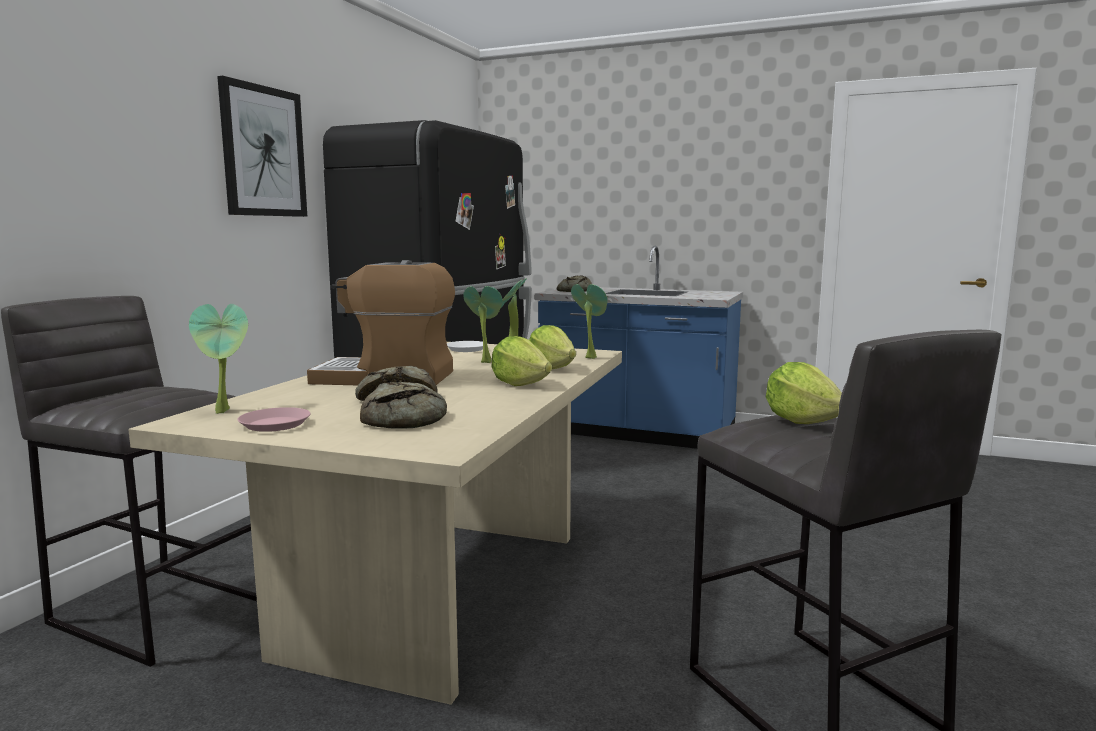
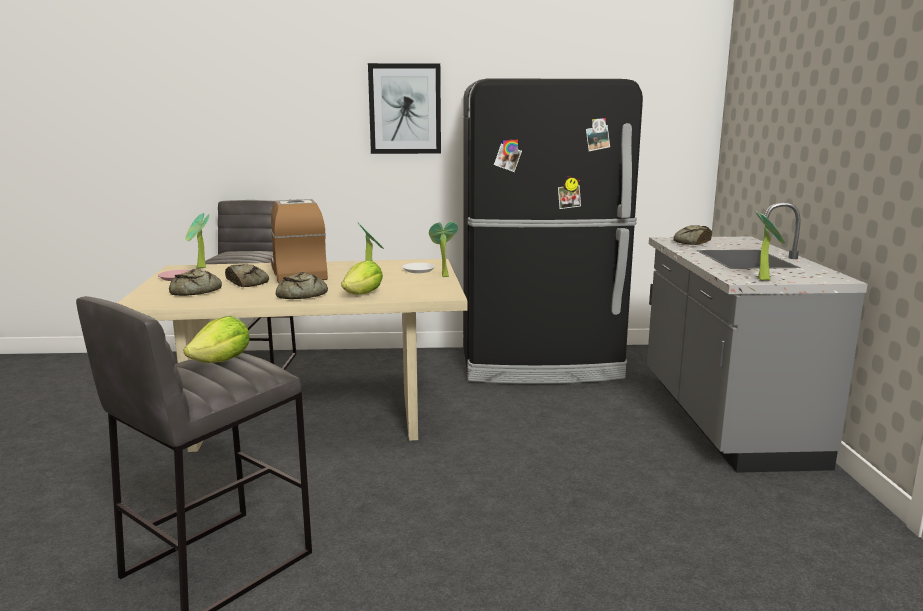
camera: 65 degrees right, 5 degrees up
(520, 384) = (300, 295): lettuce -> bread
(589, 357) = (419, 296): potted plant -> potted plant (764, 279)
(636, 433) = (724, 420): blue counter -> grey counter

